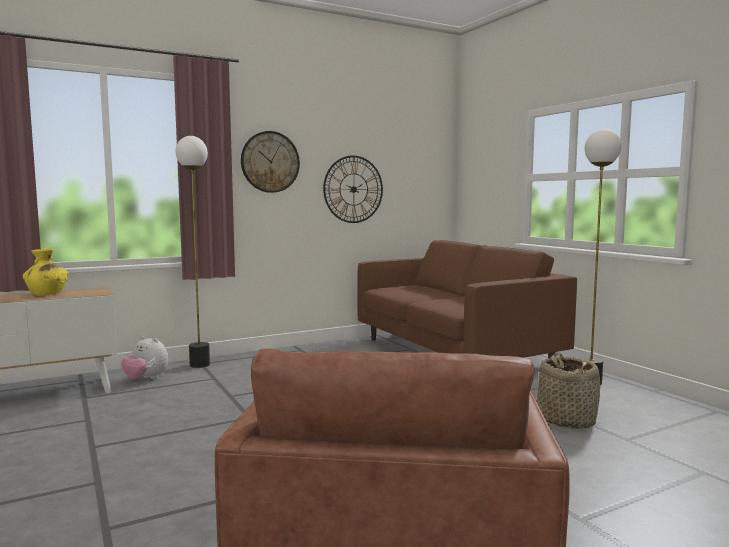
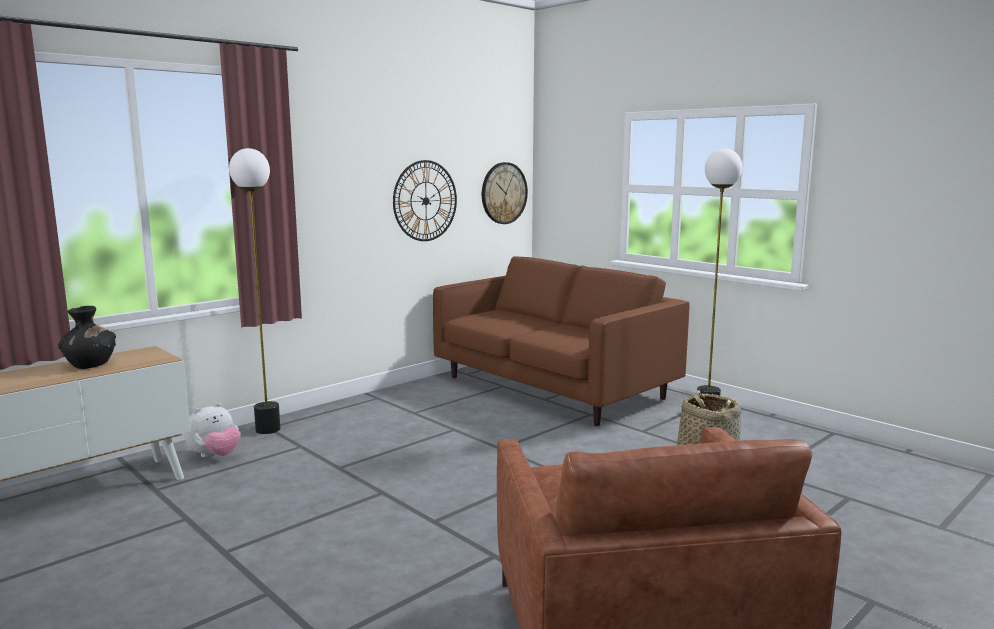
camera: 15 degrees left, 5 degrees up
(46, 294) = (90, 365): yellow vase -> black vase
(146, 379) = (215, 456): plush toy -> plush toy turned 60 degrees counterclockwise
(270, 162) = (333, 173): wall clock -> wall clock (504, 193)

